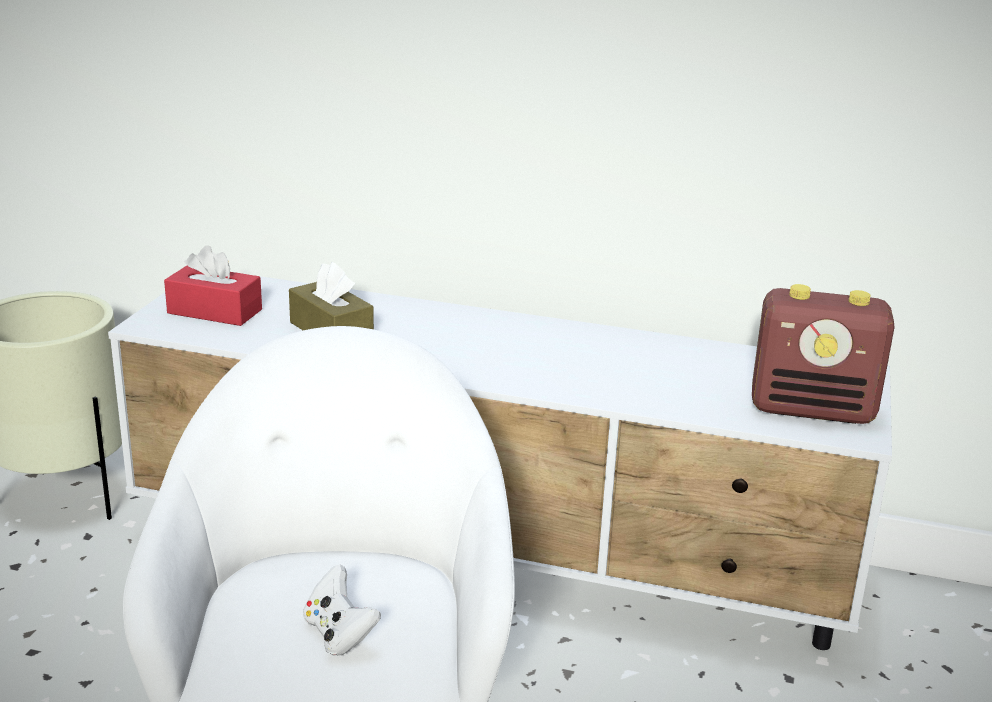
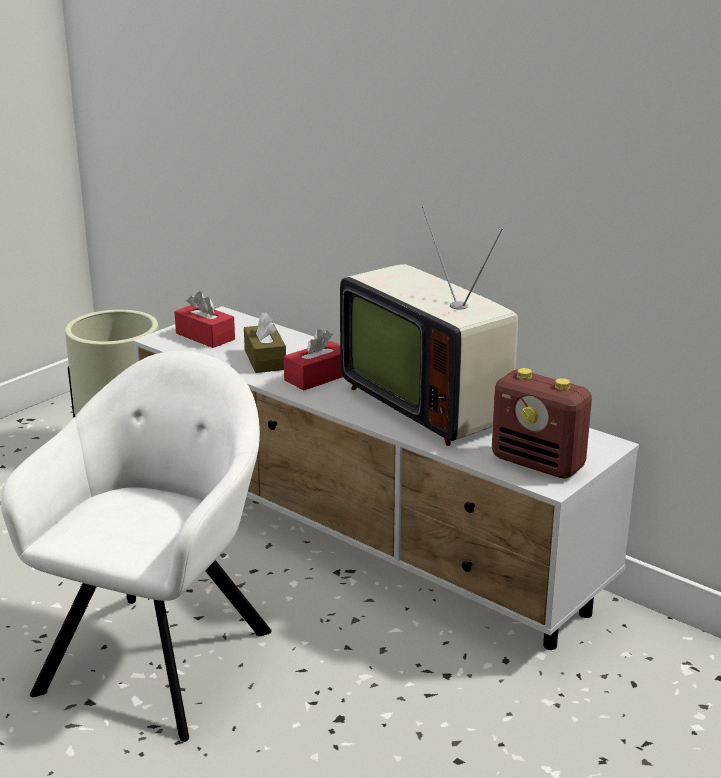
camera: 25 degrees right, 0 degrees up
(339, 634) = (129, 533): white game controller -> none
(426, 344) = (317, 377): none -> red tissue box
(602, 356) = (428, 403): none -> television

